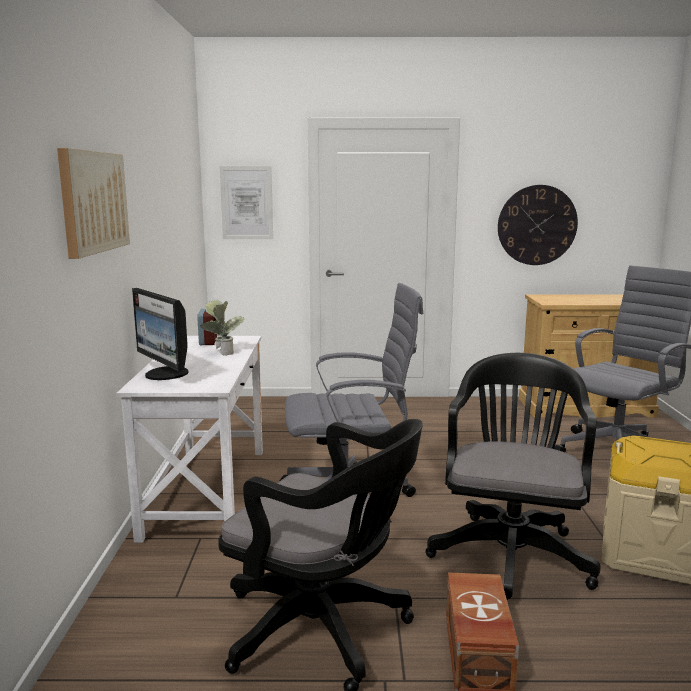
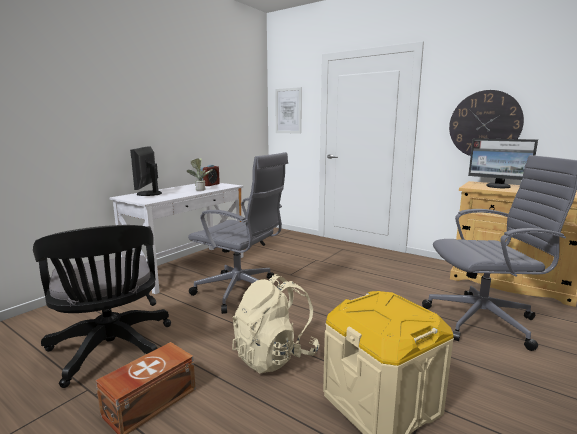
camera: 35 degrees right, 0 degrees up
(93, 202) = (98, 94): picture -> none
(511, 553) = (274, 356): black office chair -> beige backpack
(569, 299) = (498, 186): none -> monitor

